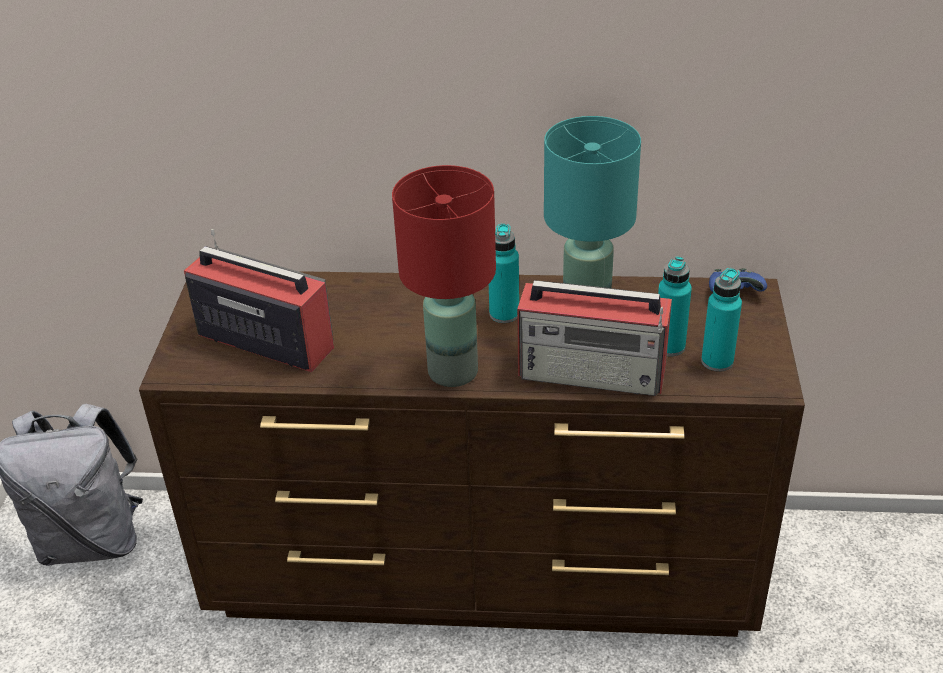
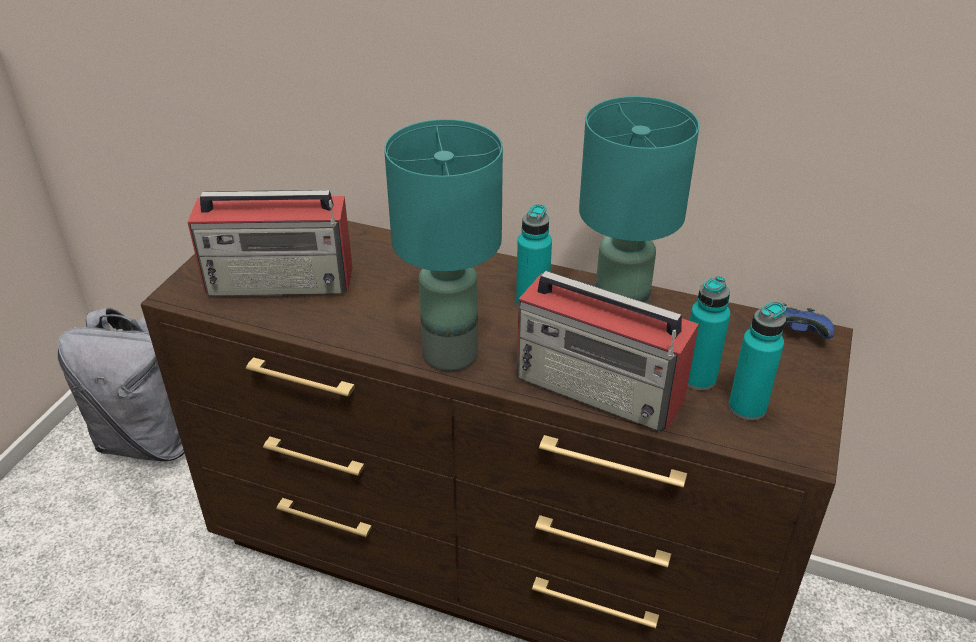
camera: 15 degrees right, 0 degrees up
(264, 340) = (282, 281): radio -> radio turned 135 degrees clockwise
(451, 371) = (449, 353): red table lamp -> turquoise table lamp

